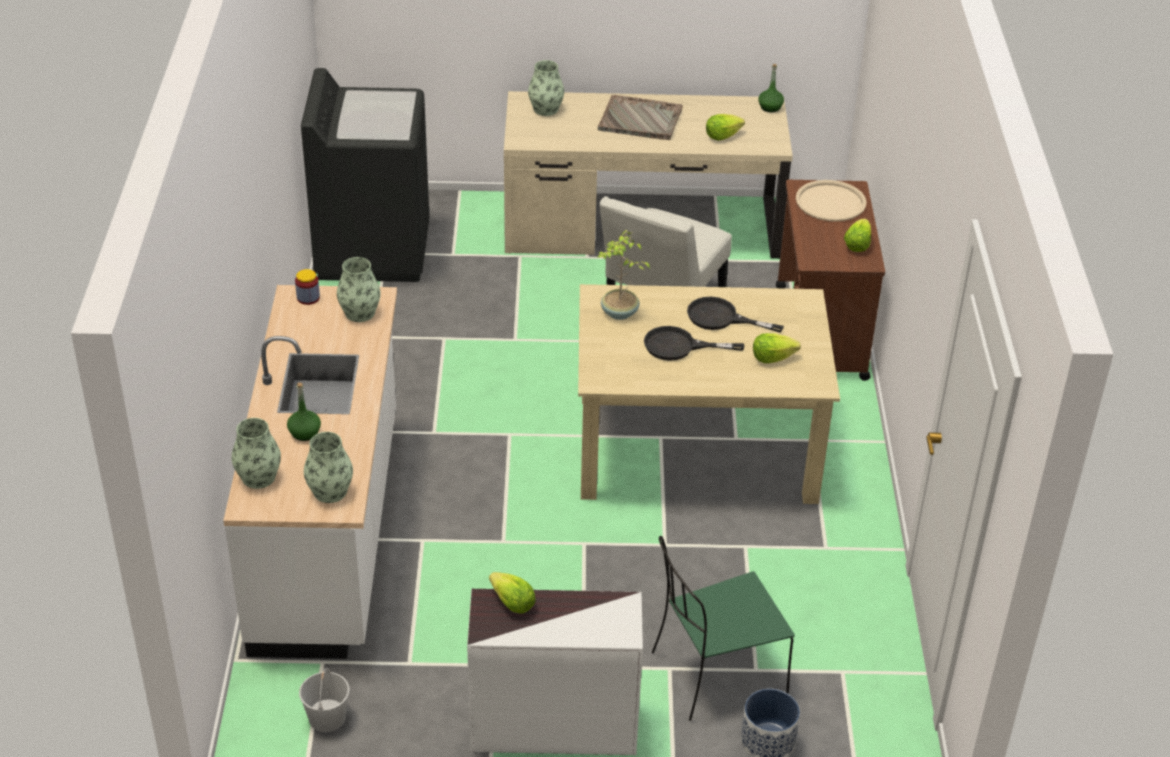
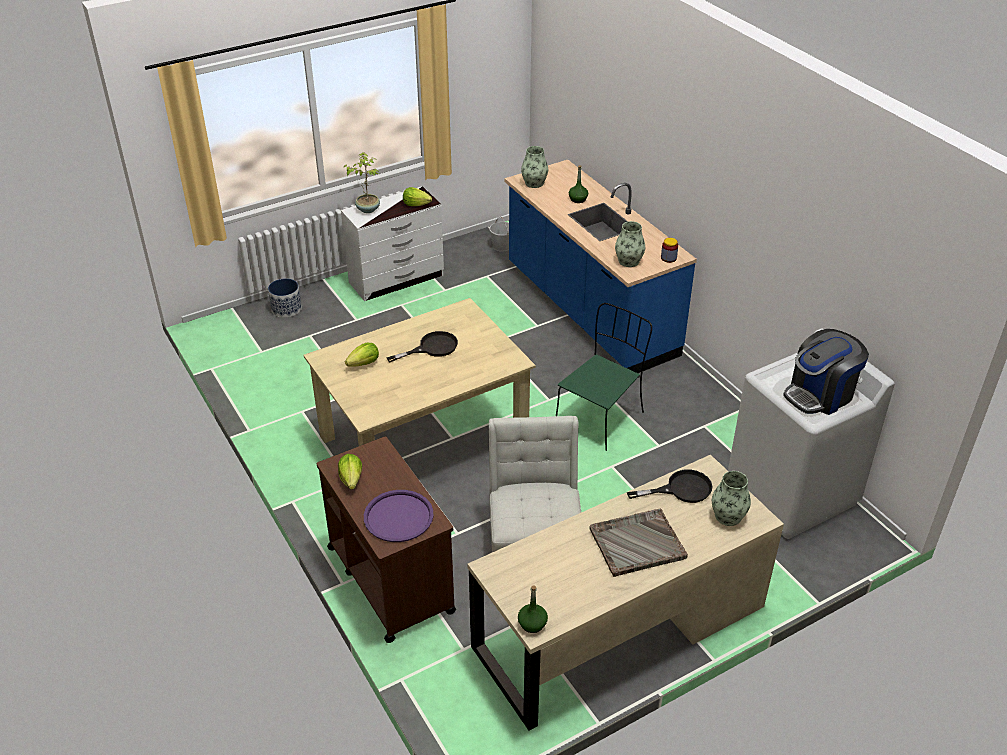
camera: 150 degrees right, 0 degrees up
(258, 477) = (574, 177): vase -> none
(330, 530) = (589, 311): white counter -> blue counter
(372, 250) = (792, 493): black washing machine -> white washing machine
(374, 106) = (820, 394): none -> coffee machine
(619, 314) = (489, 354): potted plant -> potted plant (368, 209)
(715, 674) = (330, 326): green chair -> green chair (600, 417)
(721, 318) = (418, 378): black frying pan -> black frying pan (681, 489)
(722, 136) = (548, 558): lettuce -> none
(830, 202) = (398, 517): beige tray -> purple tray

